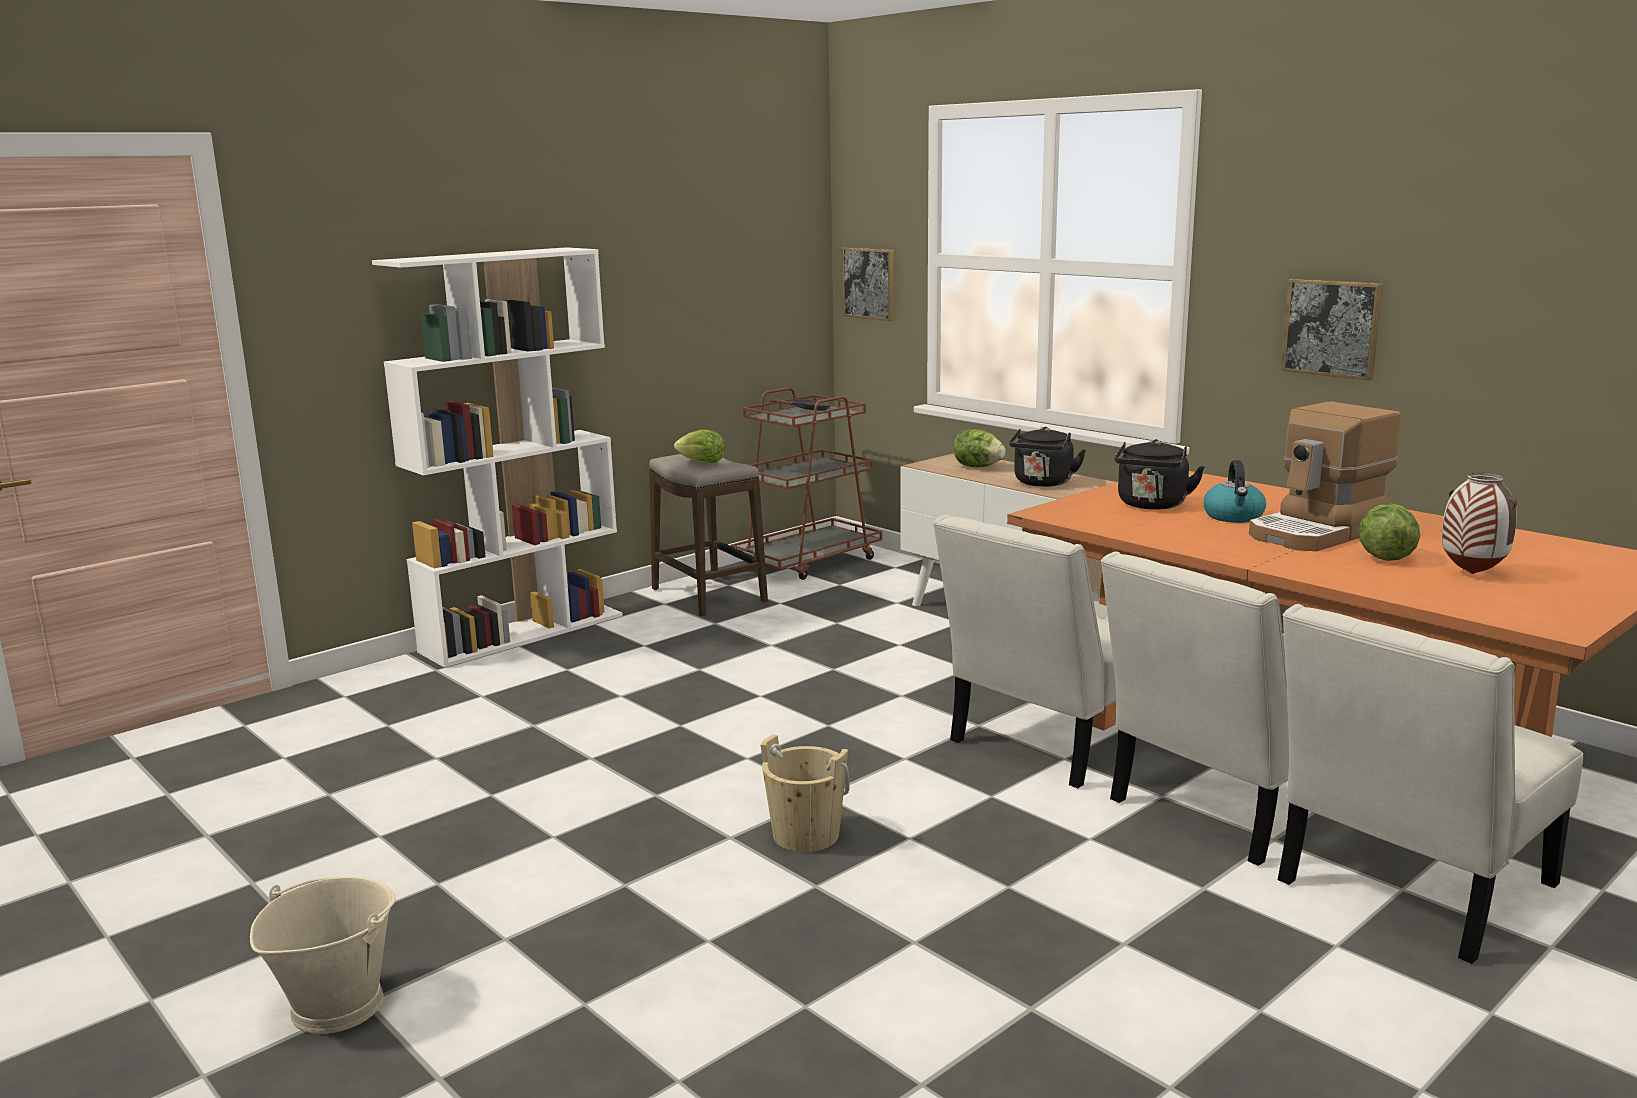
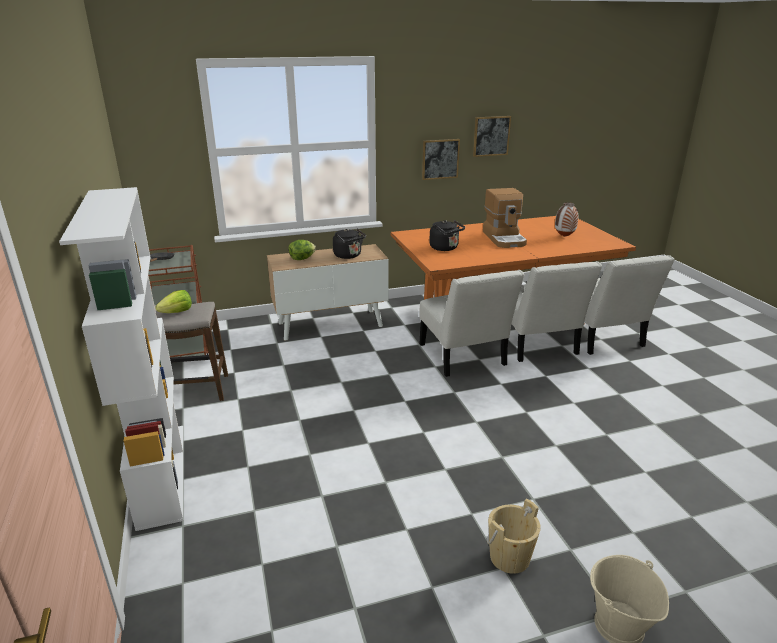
camera: 65 degrees left, 10 degrees up
(806, 835) = (511, 436): beige bucket -> beige bucket (509, 557)
(869, 283) = (158, 172): picture -> picture (491, 136)
(1234, 517) = (474, 242): kettle -> none
(1385, 557) = (539, 240): lettuce -> none

